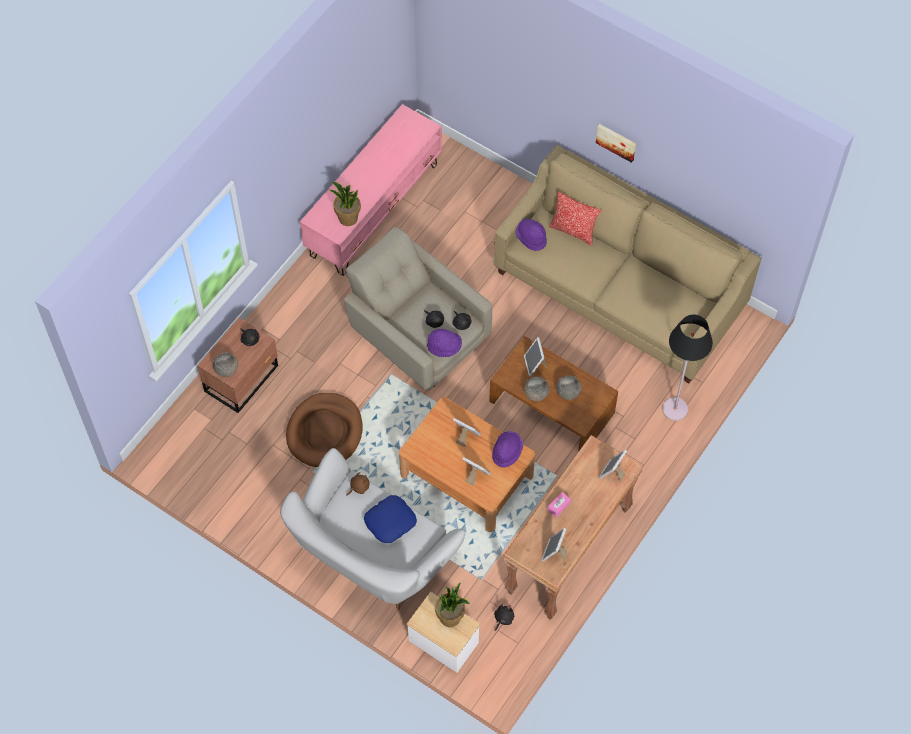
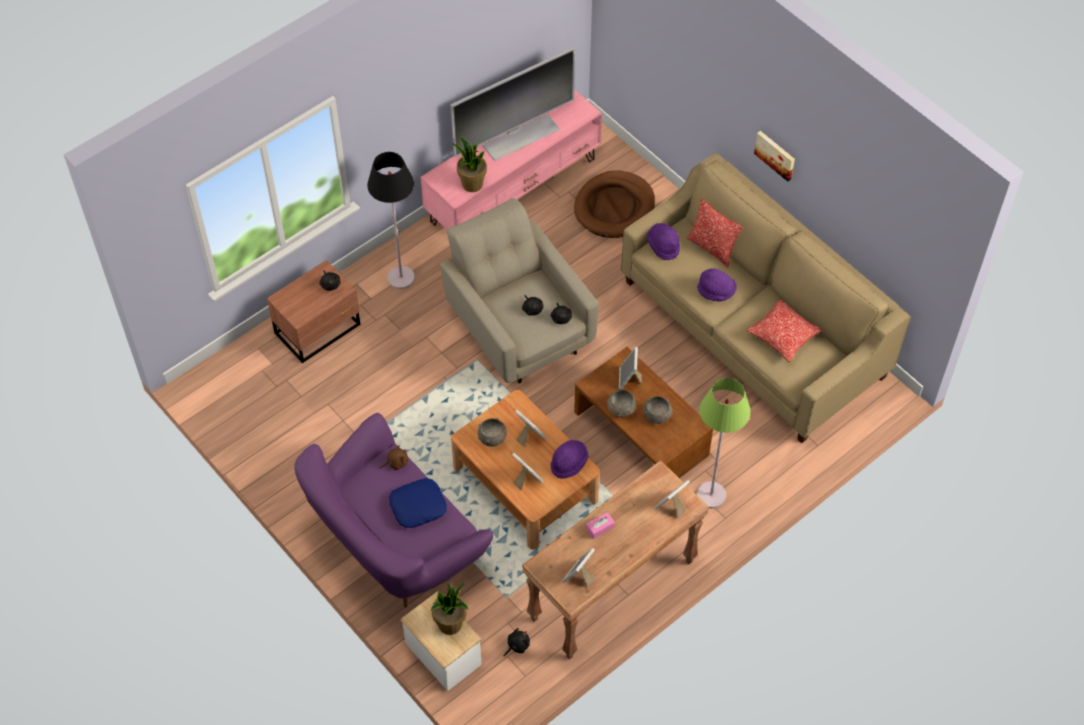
camera: 15 degrees right, 5 degrees down
(226, 369) = (296, 308): grey bowl -> grey bowl (492, 438)
(325, 432) = (387, 403): brown dog bed -> brown dog bed (614, 207)
(371, 555) = (394, 543): white sofa -> purple sofa
(376, 164) = (520, 136): none -> television
(444, 347) = (534, 338): purple hat -> purple hat (716, 292)
(626, 448) = (711, 495): none -> green floor lamp
(656, 297) = (783, 336): none -> pillow
(675, 409) = (778, 467): black floor lamp -> black floor lamp (401, 277)

